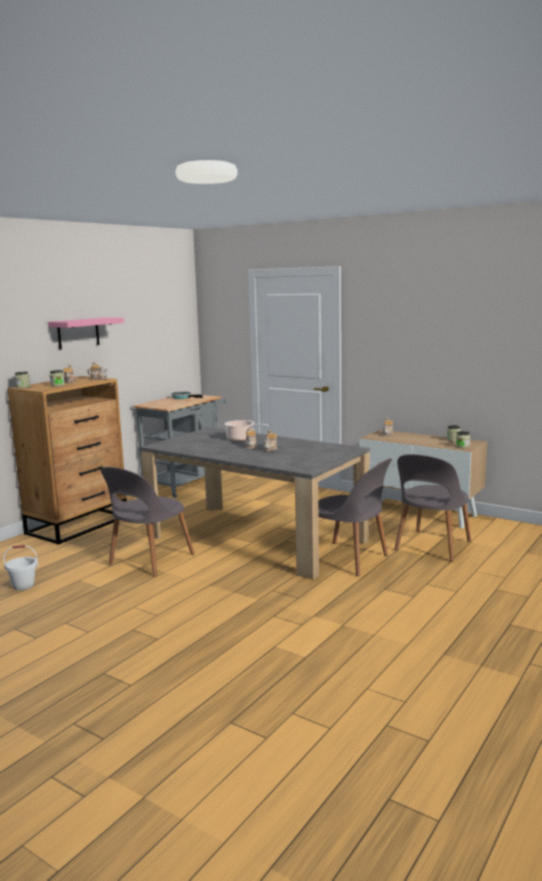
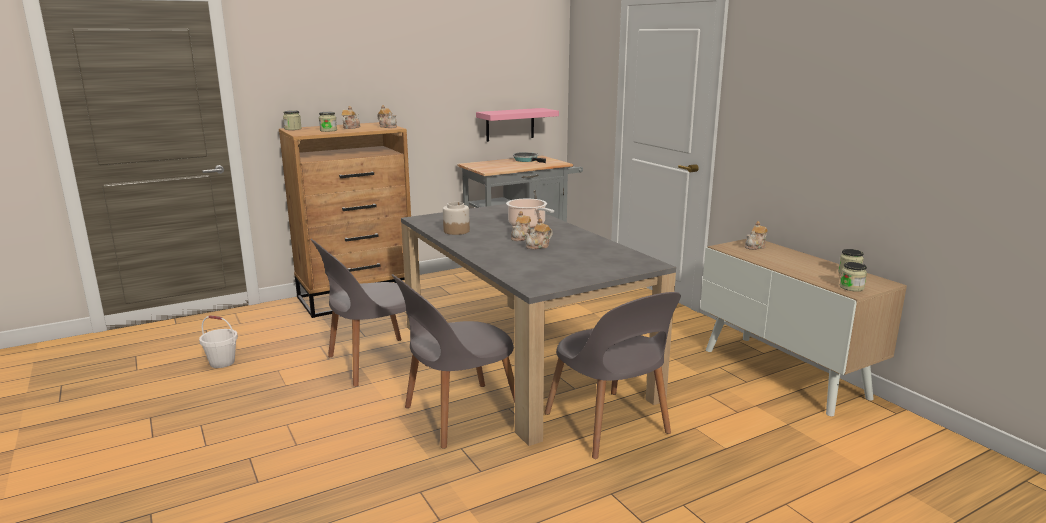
camera: 25 degrees right, 5 degrees up
(78, 333) = (383, 69): pink shelf -> pink shelf (510, 124)
(199, 449) = (456, 231): none -> jar
(431, 547) = (750, 437): grey chair -> grey chair (458, 415)

